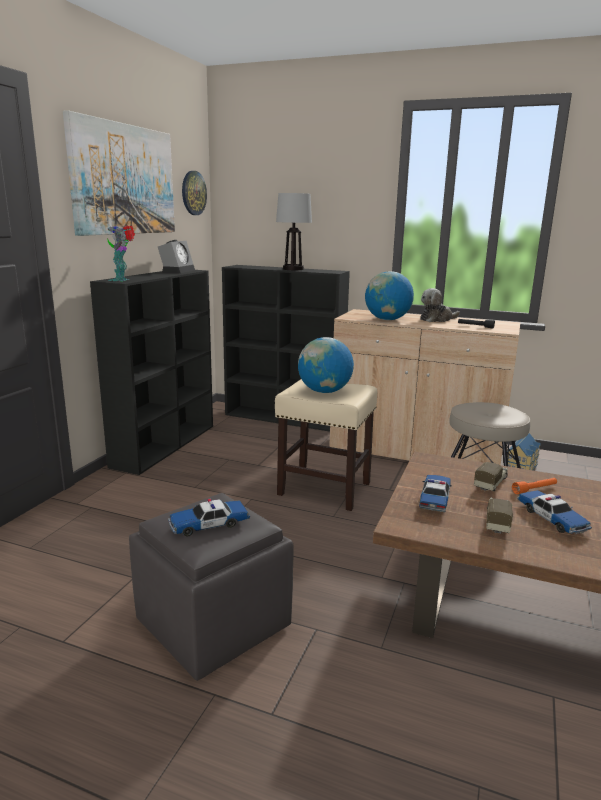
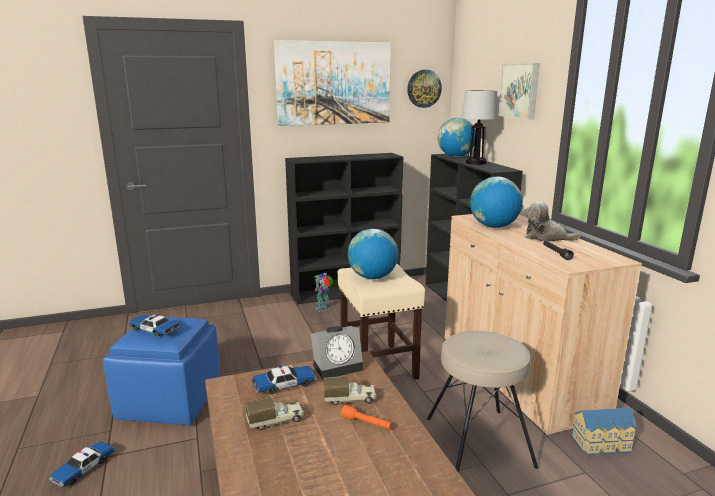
camera: 50 degrees right, 0 degrees up
(121, 280) = (303, 159): toy robot -> toy robot (323, 309)
(177, 271) = (378, 155): alarm clock -> alarm clock (338, 366)
(215, 624) = (170, 402): grey ottoman -> blue ottoman
(253, 267) = (455, 156): none -> globe
(332, 194) = (520, 90): none -> picture
(551, 518) = (314, 445): toy car -> toy car (83, 468)

